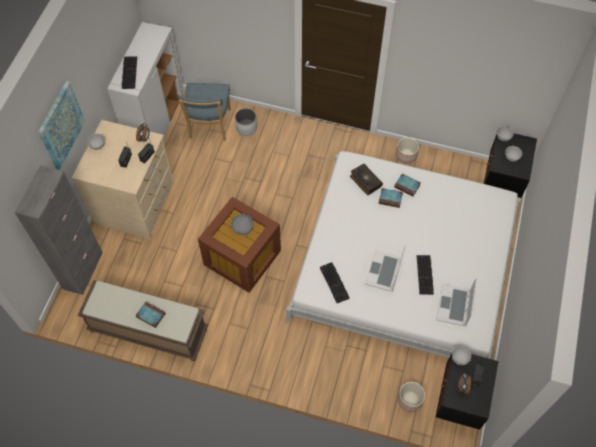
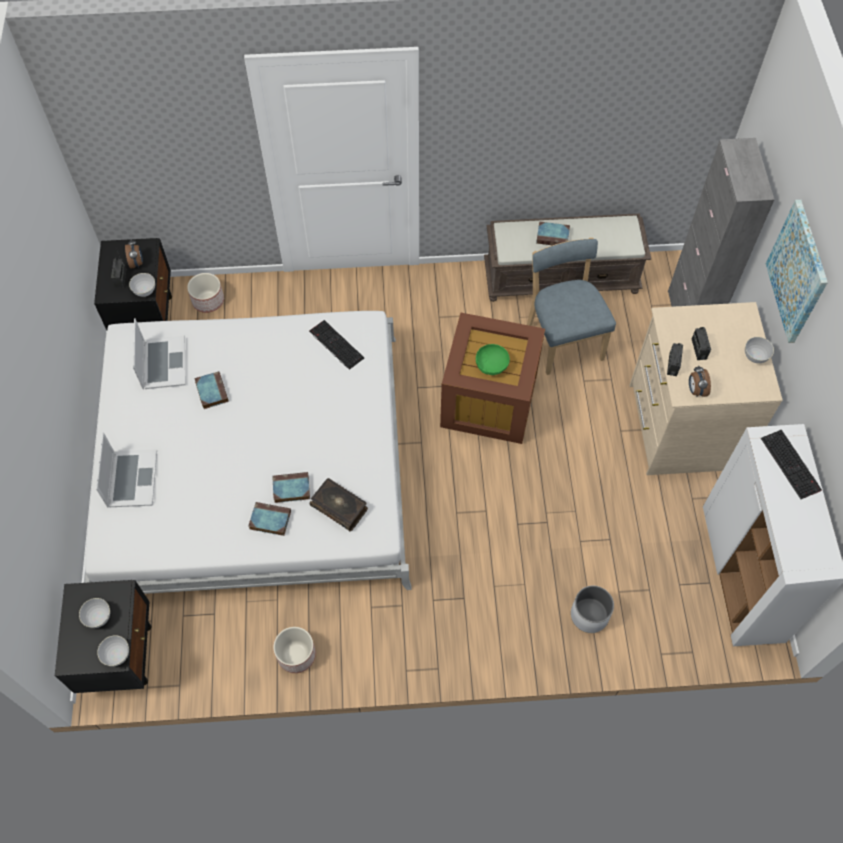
camera: 160 degrees right, 0 degrees up
(209, 126) = (652, 595): blue chair -> blue chair (563, 339)
(242, 228) = (492, 365): grey bowl -> green bowl
(383, 271) = (272, 379): laptop -> laptop (131, 478)
(425, 275) = (211, 391): keyboard -> book

